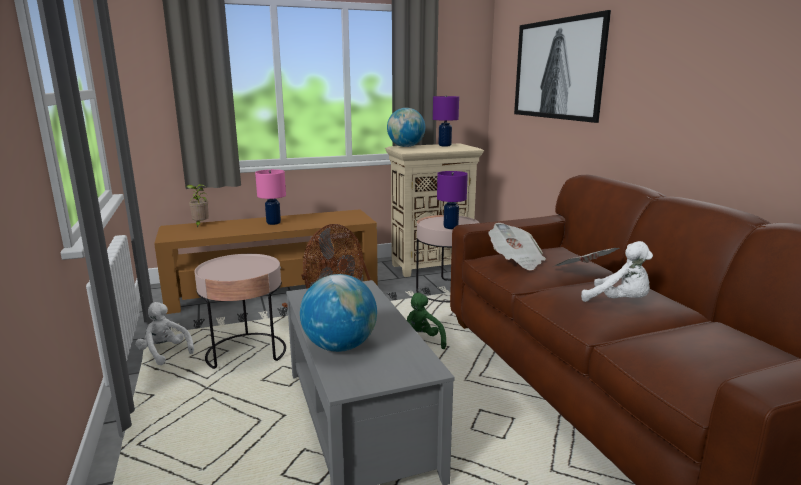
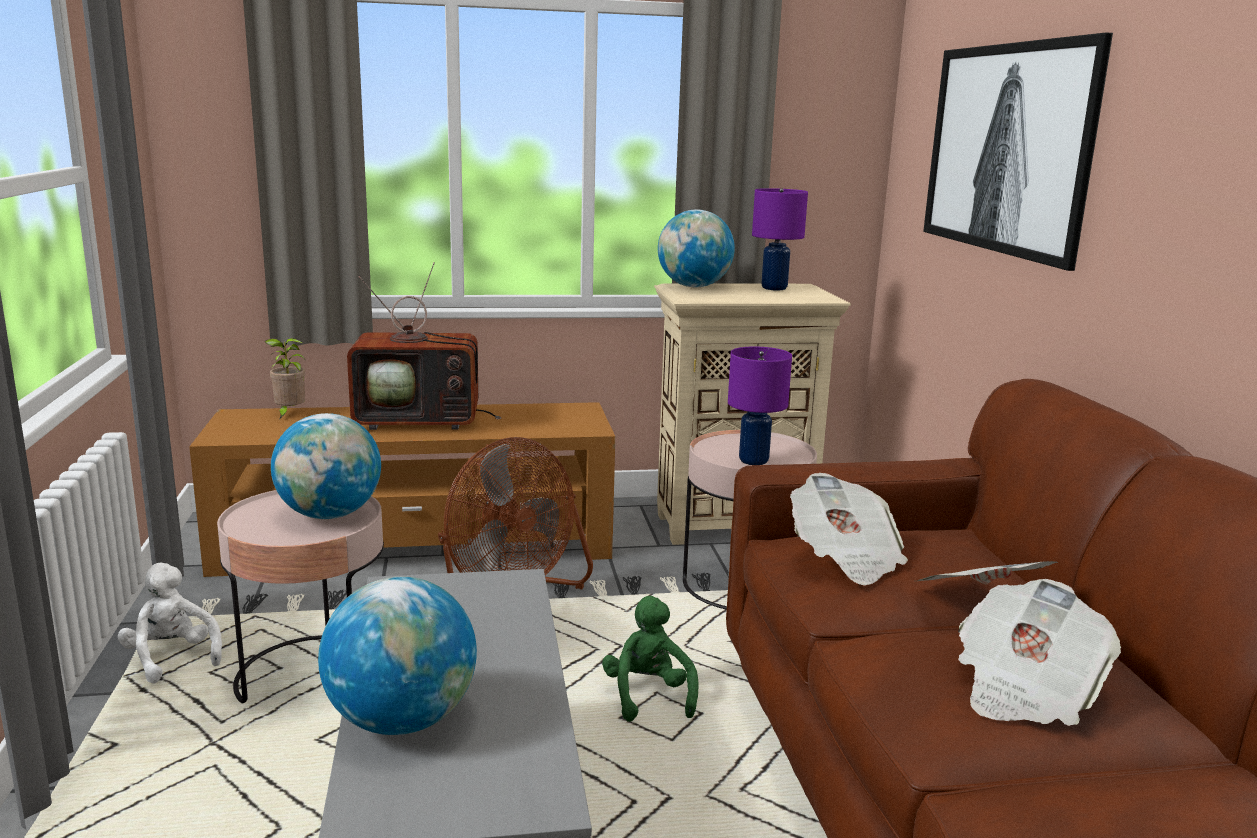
camera: 10 degrees right, 0 degrees up
(253, 265) = (330, 515): none -> globe
(274, 223) = (422, 420): pink table lamp -> television
(619, 302) = (1024, 689): white plush toy -> newspaper

